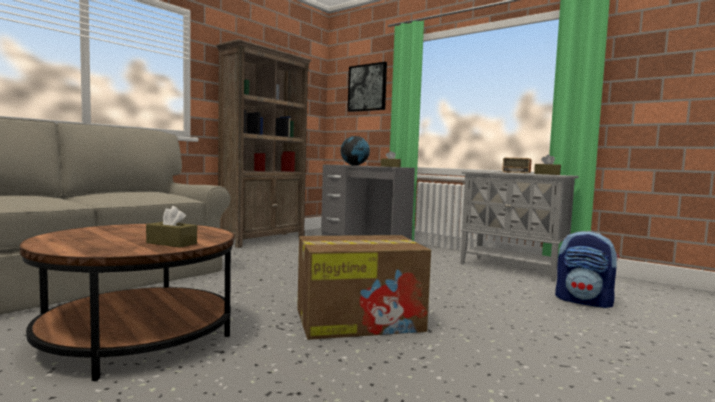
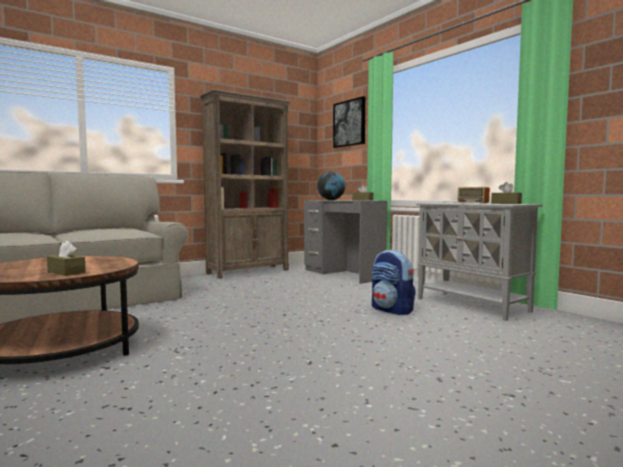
camera: 15 degrees right, 0 degrees up
(360, 320) = (254, 348): cardboard box -> none
(584, 301) = (517, 343): backpack -> backpack (392, 310)

